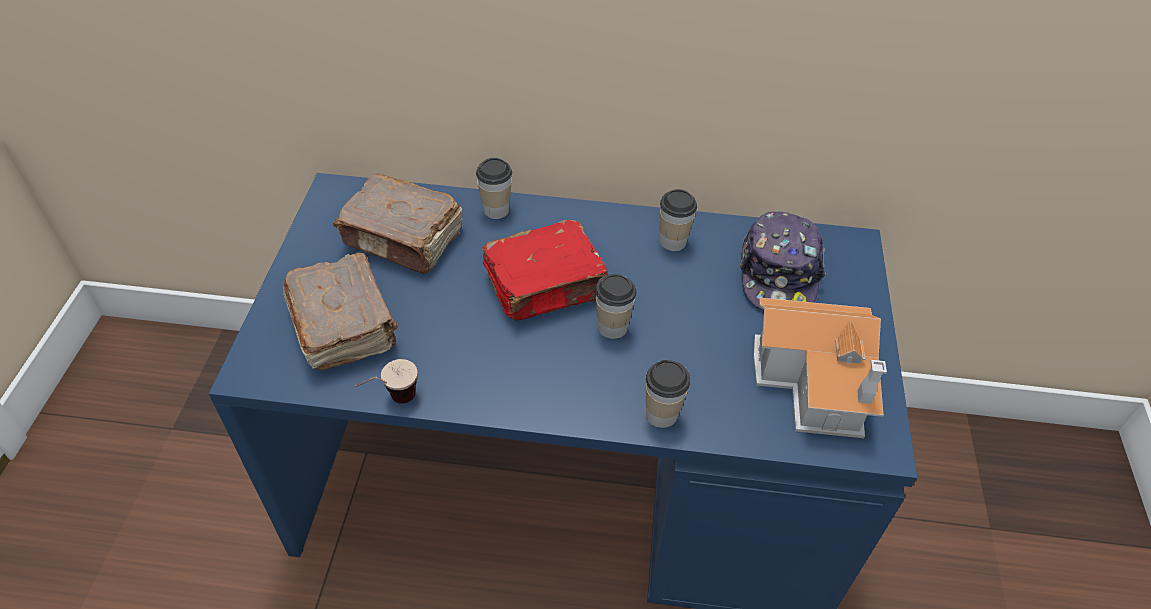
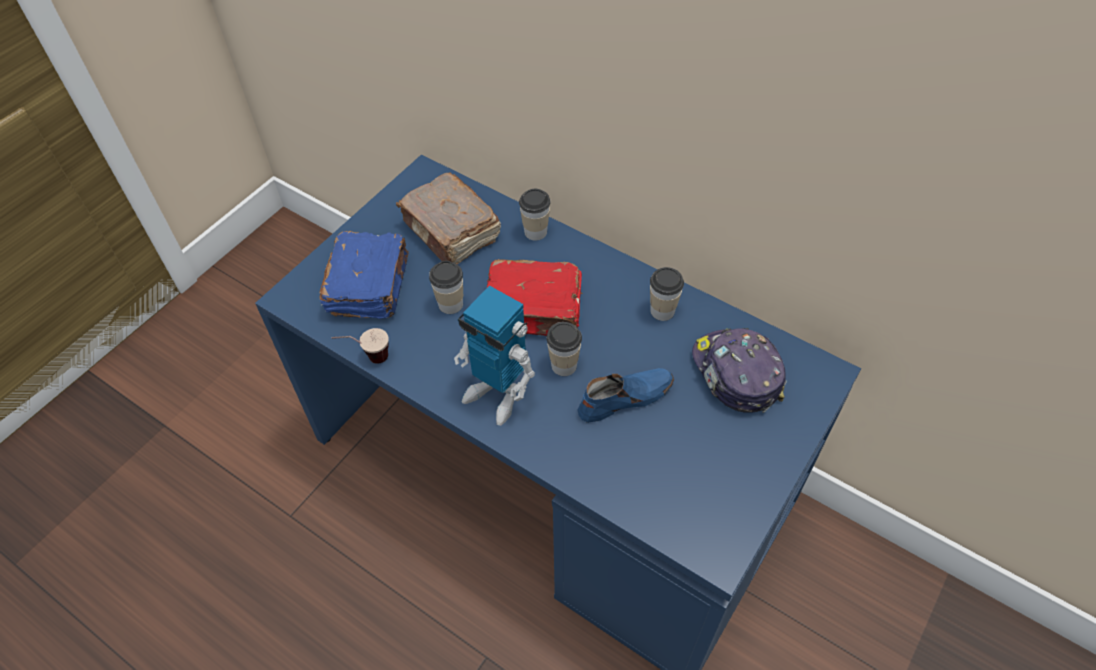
camera: 30 degrees right, 5 degrees up
(344, 324) = (370, 285): brown book -> blue book
(563, 382) = (497, 394): none -> toy robot
(661, 414) = (555, 451): cup -> cup (450, 304)
(693, 335) = (624, 398): none -> blue shoe
(779, 274) = (735, 374): cap -> cap turned 120 degrees clockwise
(816, 382) = (701, 480): toy house -> none

